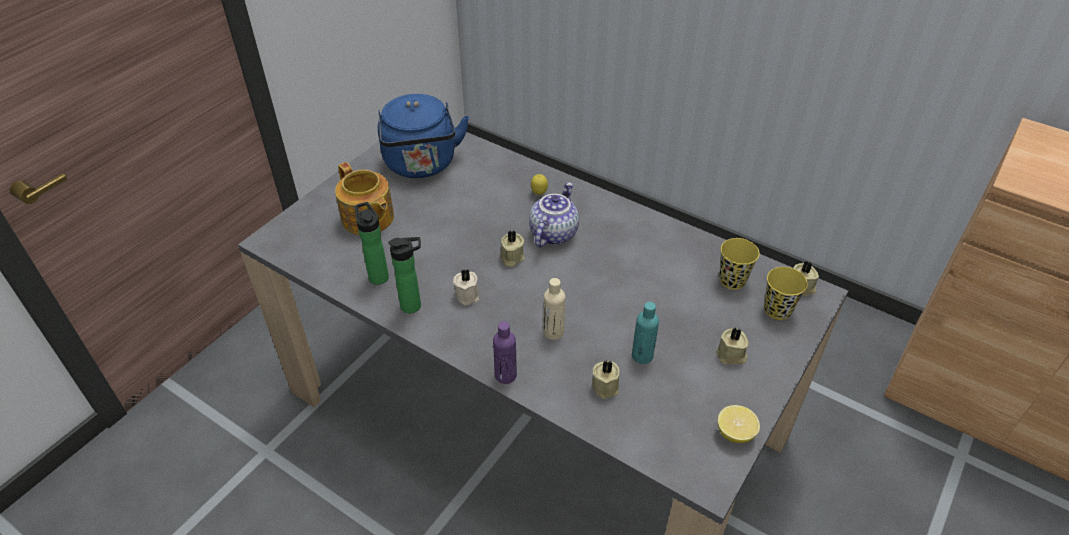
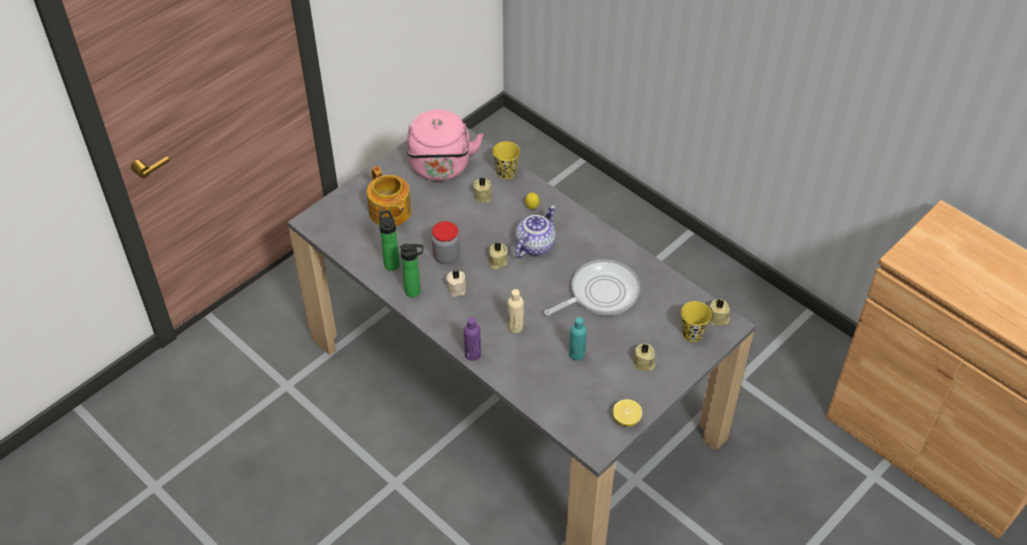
camera: 10 degrees right, 5 degrees up
(421, 165) = (440, 167): blue kettle -> pink kettle
(447, 259) = (446, 256): none -> jar
(606, 386) = (544, 372): beige candle -> beige candle (483, 196)
(648, 278) = (600, 293): none -> frying pan
(732, 280) = (666, 304): yellow cup -> yellow cup (506, 172)

